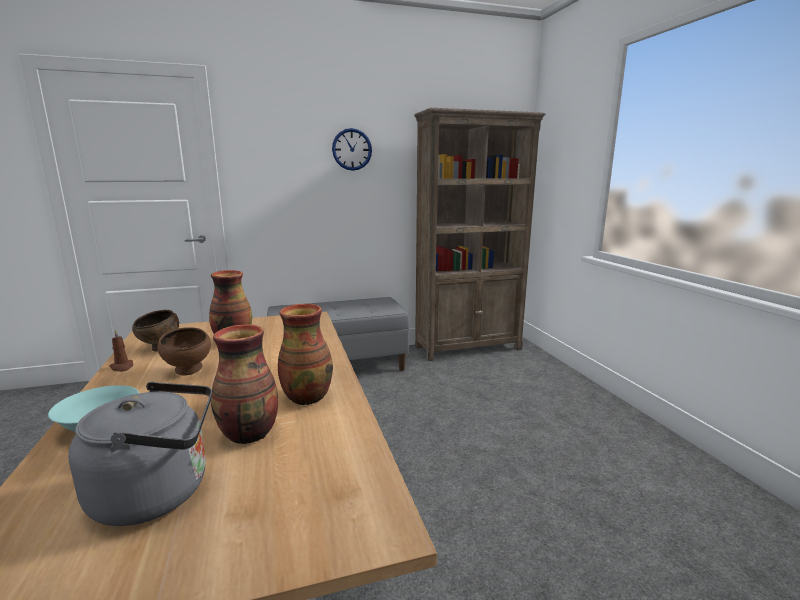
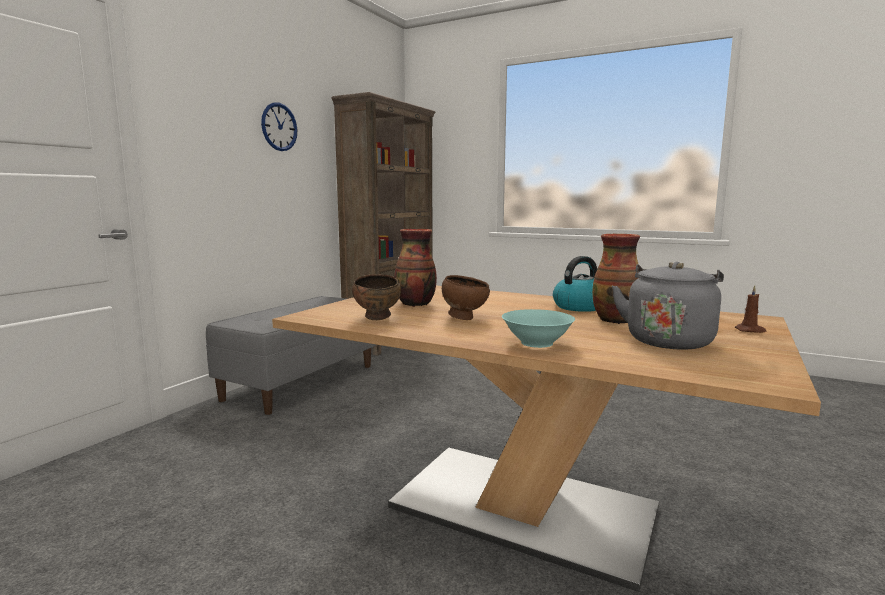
camera: 45 degrees left, 5 degrees down
(122, 367) = (400, 329): brown candle -> brown candle (750, 330)
(307, 397) = (580, 307): vase -> kettle

